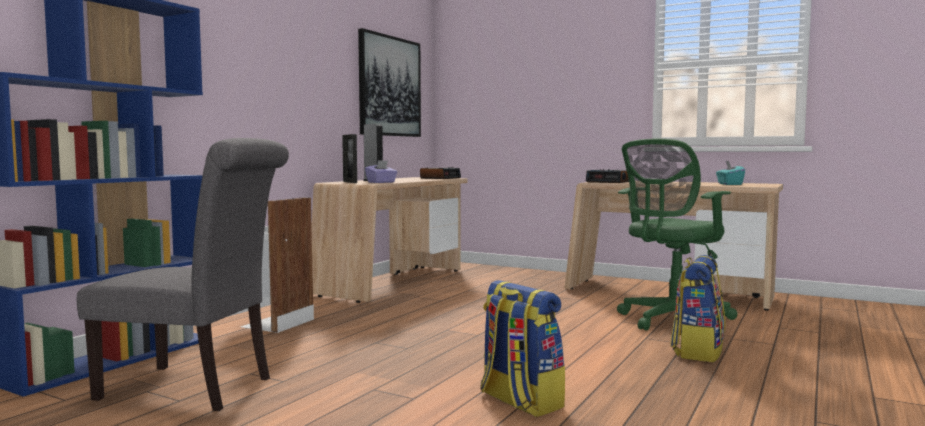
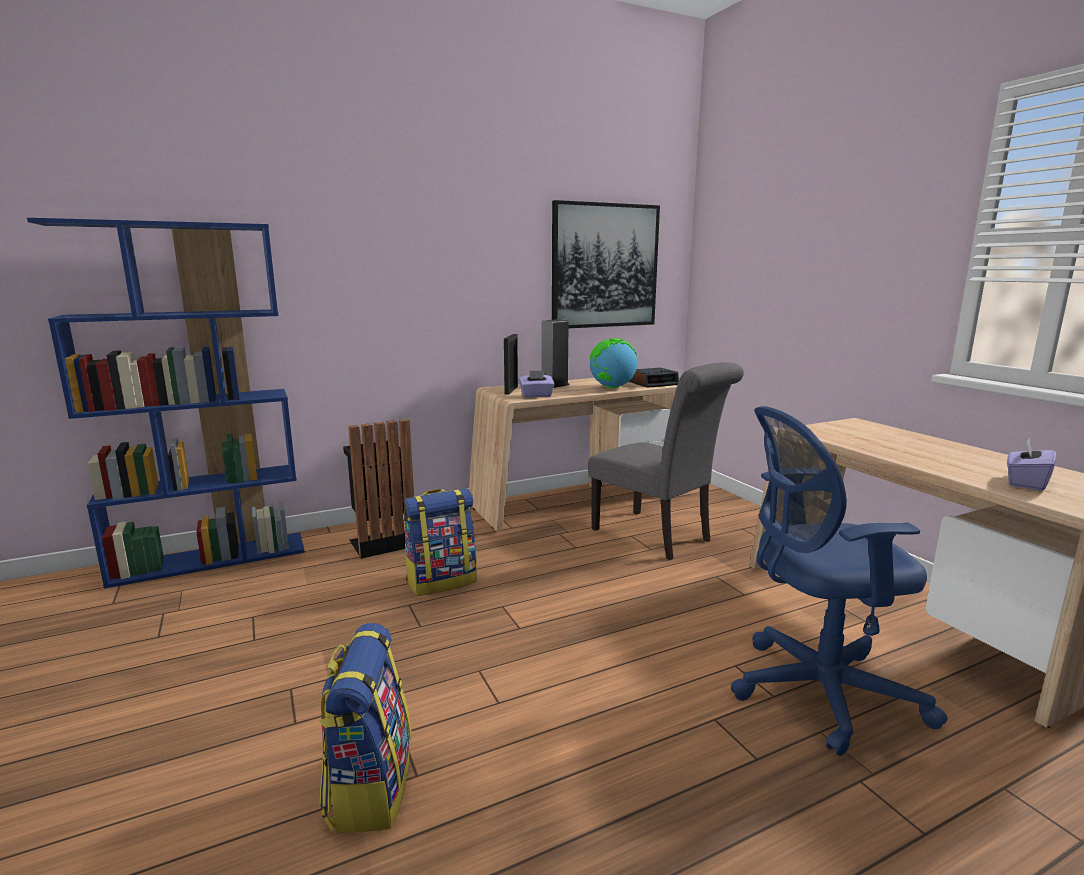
camera: 35 degrees right, 10 degrees up
(195, 388) = (190, 624): grey chair -> grey chair (657, 536)
(274, 322) = (381, 541): white trash can -> black trash can
(421, 179) = (611, 387): none -> globe
(609, 182) = (831, 432): alarm clock -> none
(672, 321) = (815, 692): green office chair -> blue office chair
(697, 351) = (749, 789): backpack -> backpack (442, 581)
(729, 184) = (1025, 482): turquoise tissue box -> purple tissue box

